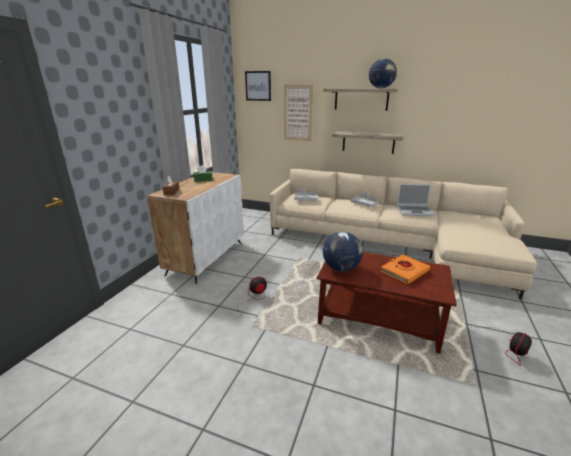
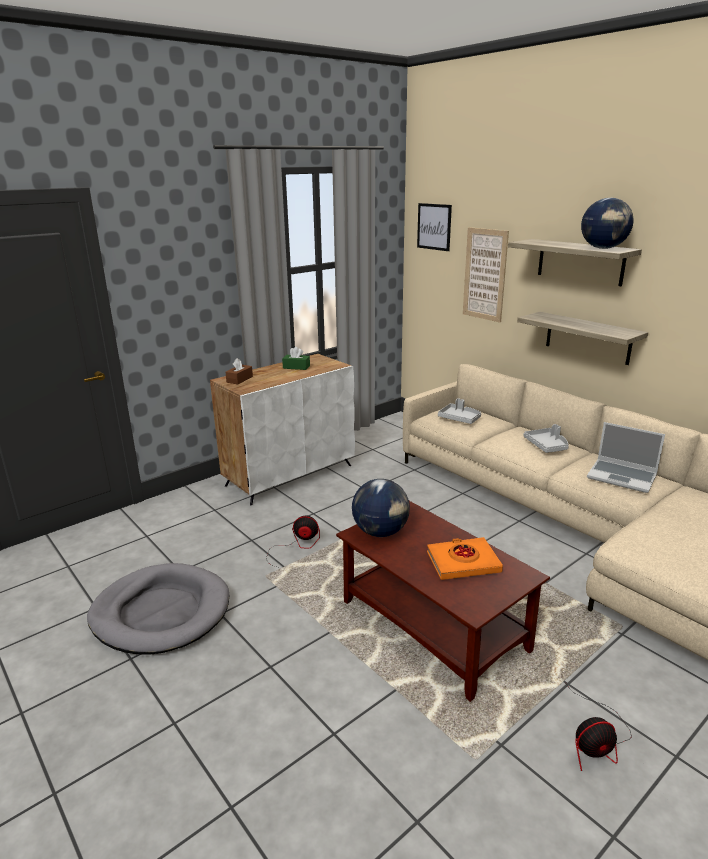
camera: 30 degrees right, 0 degrees up
(196, 381) = (161, 612): none -> grey dog bed

